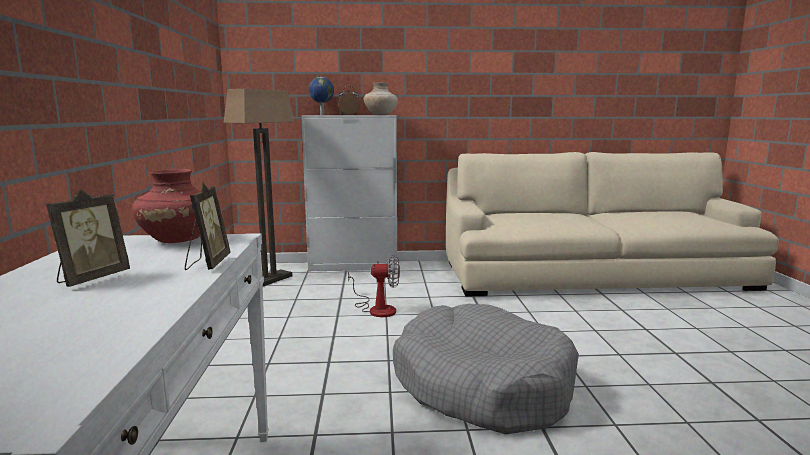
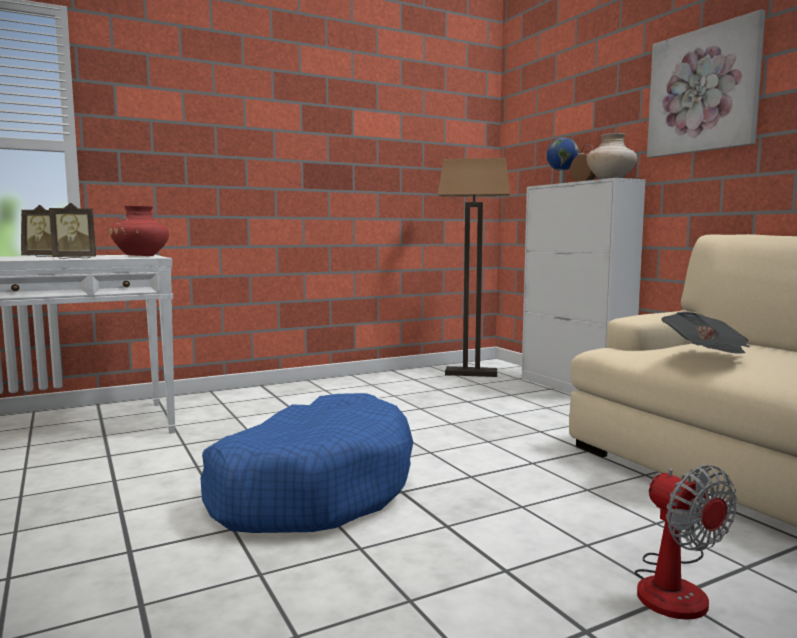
camera: 65 degrees right, 5 degrees down
(377, 309) = (461, 417): fan -> fan (674, 586)
(433, 62) = (703, 91): none -> picture
(481, 385) = (313, 488): grey dog bed -> blue dog bed
(541, 223) = (707, 356): none -> newspaper

